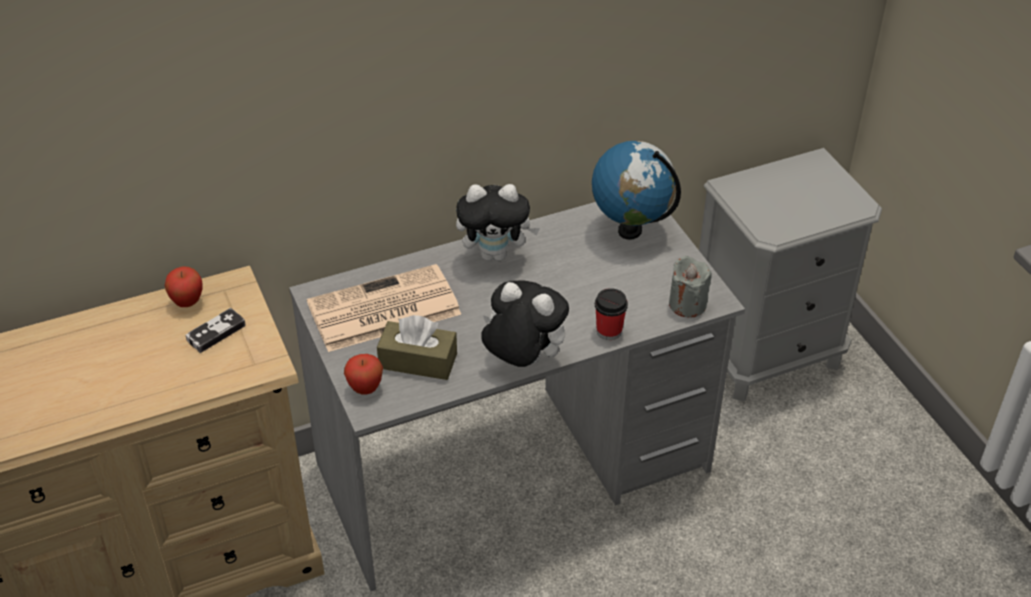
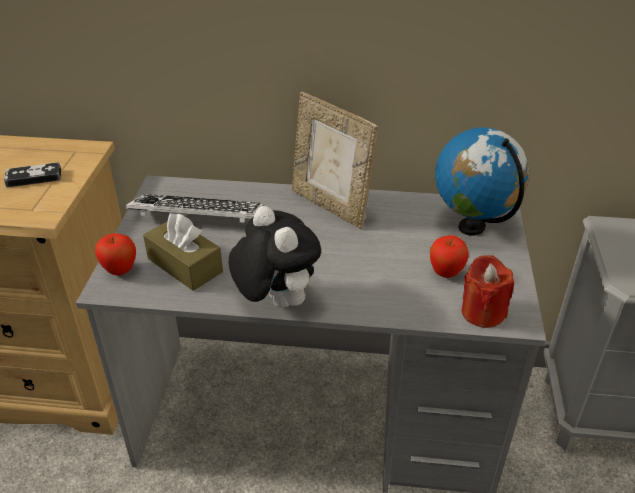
camera: 30 degrees right, 5 degrees down
(187, 302) = (41, 151): apple -> apple (446, 273)
(382, 310) = (197, 215): newspaper -> keyboard
(495, 254) = (331, 206): plush toy -> picture frame
(609, 331) = (380, 307): cup -> none
(687, 304) = (482, 312): grey candle -> red candle

